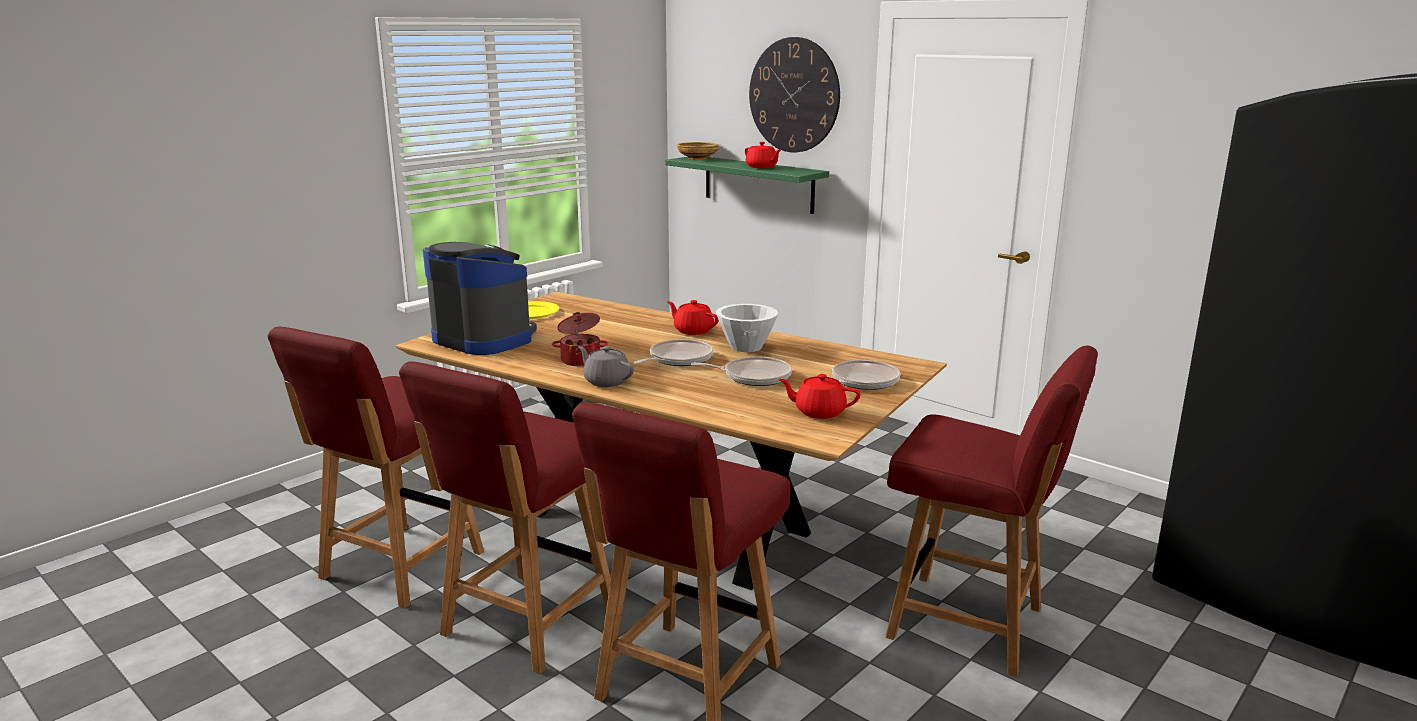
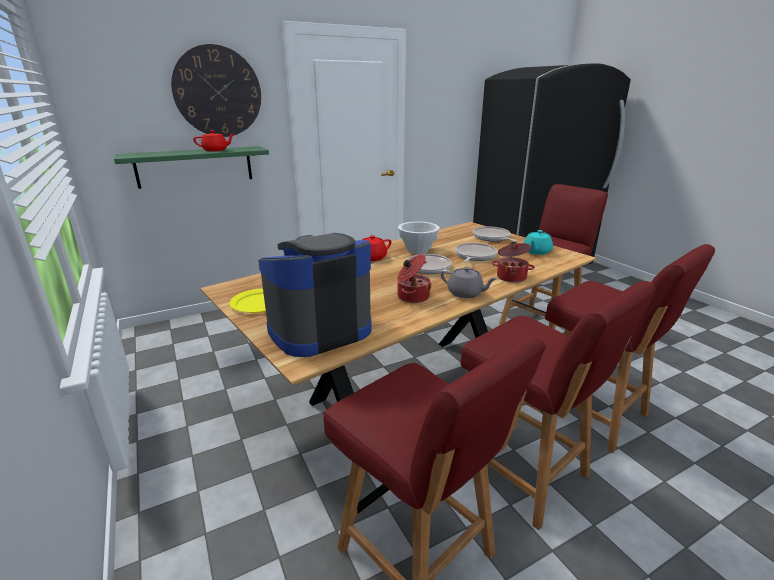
camera: 70 degrees left, 5 degrees up
(606, 381) = (465, 293): grey teapot -> grey teapot turned 120 degrees counterclockwise
(683, 400) = (511, 277): none -> cooking pot
(698, 158) = (133, 154): beige bowl -> none
(819, 412) = (536, 252): red teapot -> turquoise teapot

